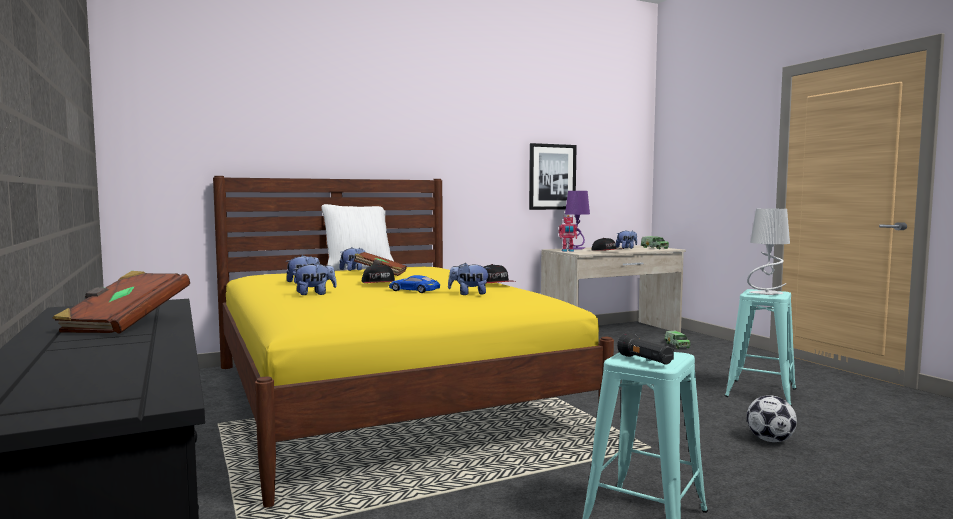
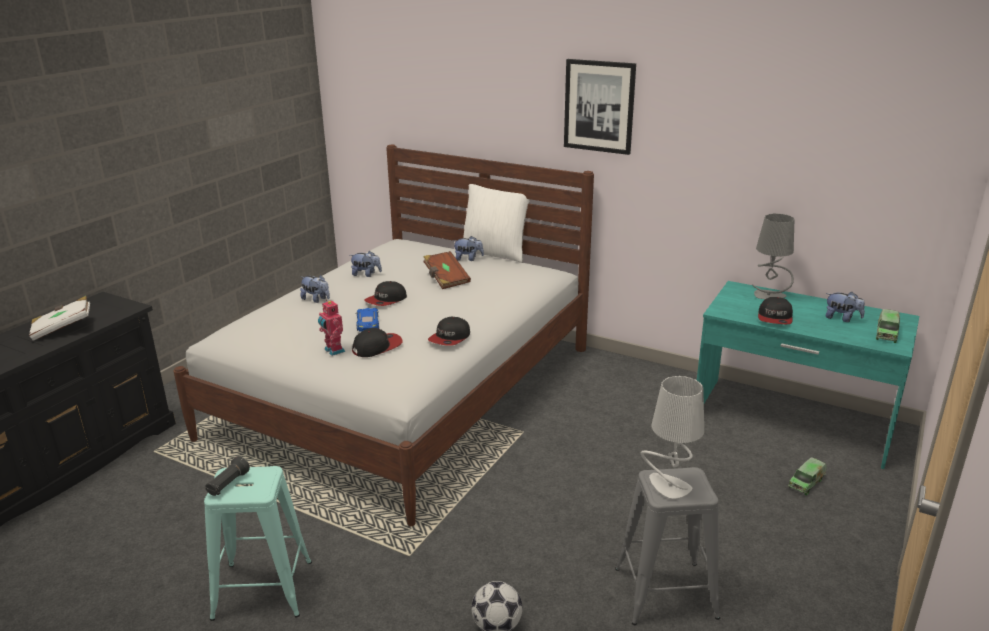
camera: 55 degrees right, 20 degrees up
(125, 324) = (63, 329): brown book -> white book
(384, 397) = (405, 391): yellow bed -> white bed
(469, 294) = (377, 347): plush toy -> cap
(552, 177) = (762, 187): picture -> picture (599, 106)
(567, 251) = (730, 298): toy robot -> toy robot (333, 351)
(576, 249) = (769, 296): purple table lamp -> grey table lamp
(611, 333) = (791, 421): beige desk -> turquoise desk
(761, 392) = (665, 592): turquoise stool -> grey stool

